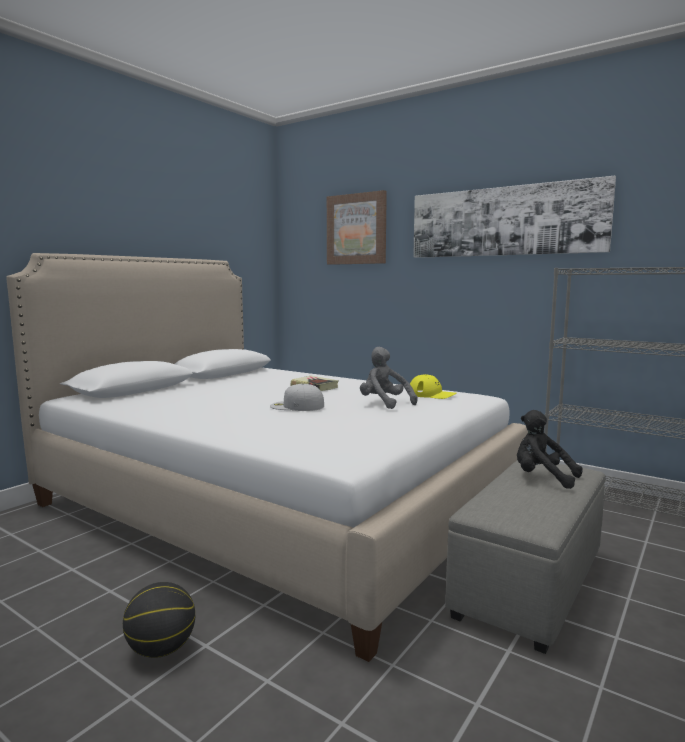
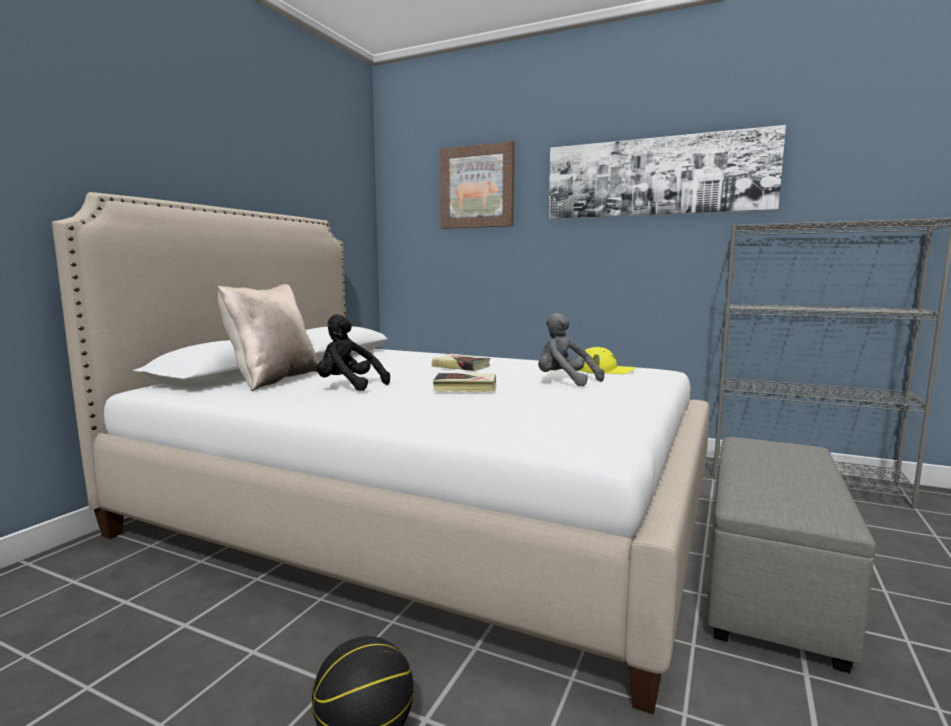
camera: 10 degrees left, 0 degrees up
(160, 393) = (272, 379): none -> beige pillow
(296, 406) = (465, 387): white cap -> book
(542, 478) = (776, 458): black plush toy -> black plush toy (348, 386)

